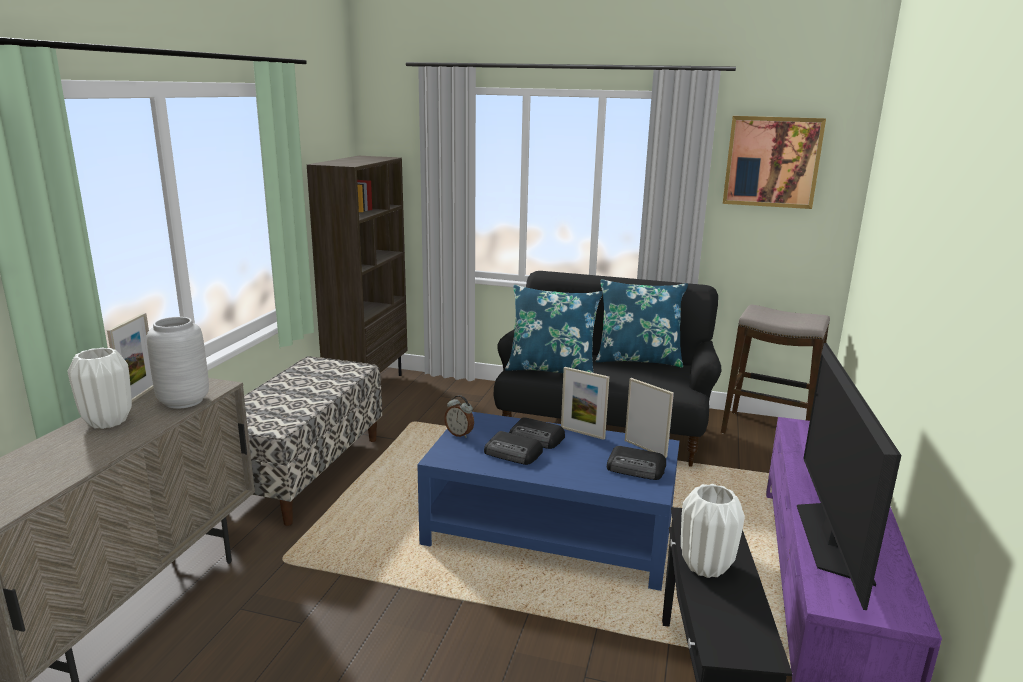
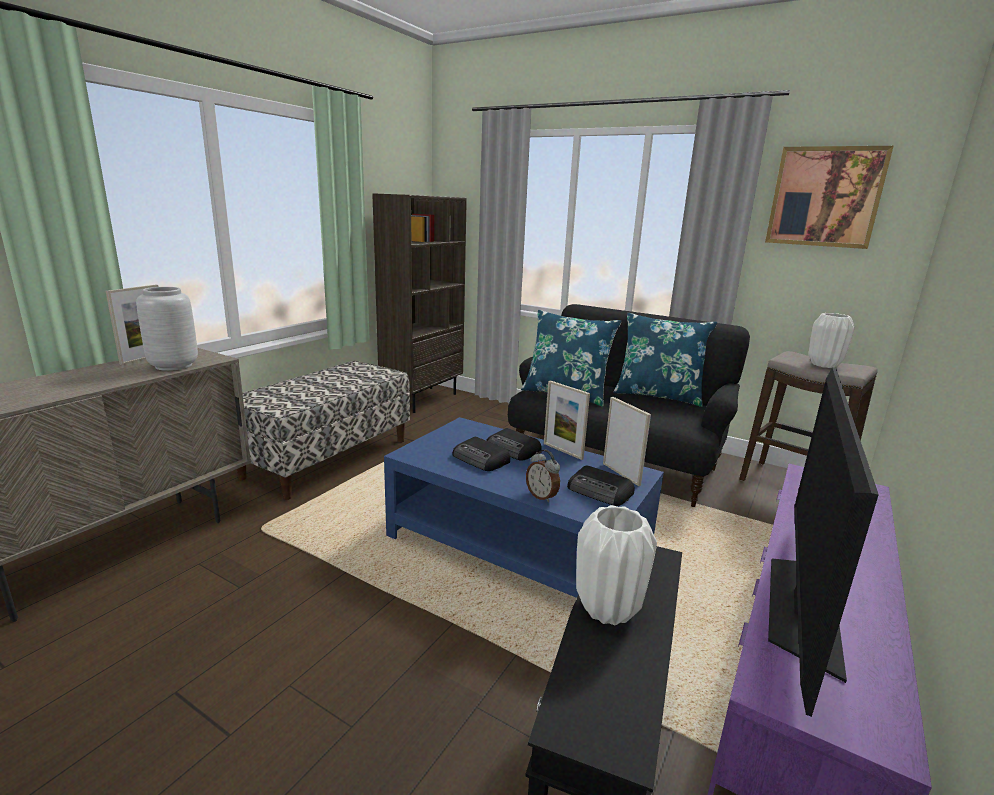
camera: 15 degrees right, 0 degrees up
(107, 422) = (95, 373): white vase -> white vase (824, 365)
(459, 434) = (442, 436): alarm clock -> alarm clock (542, 496)

